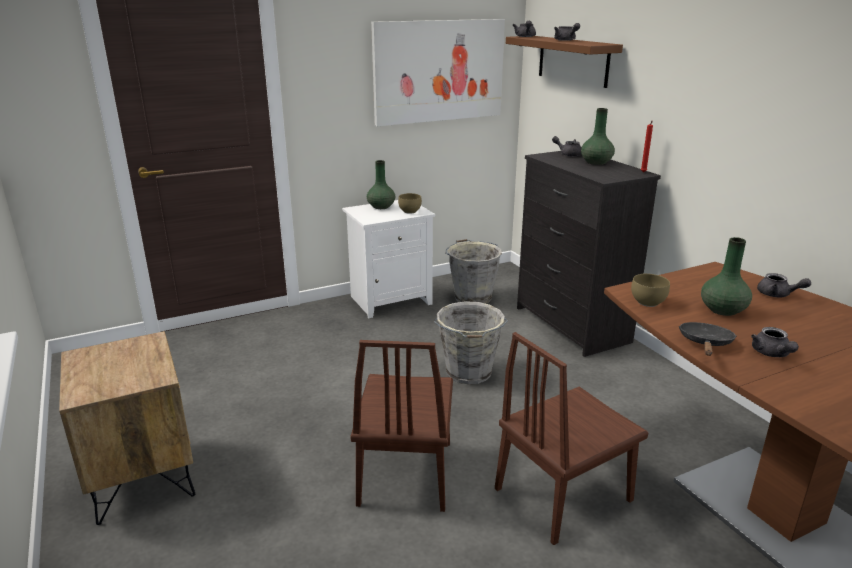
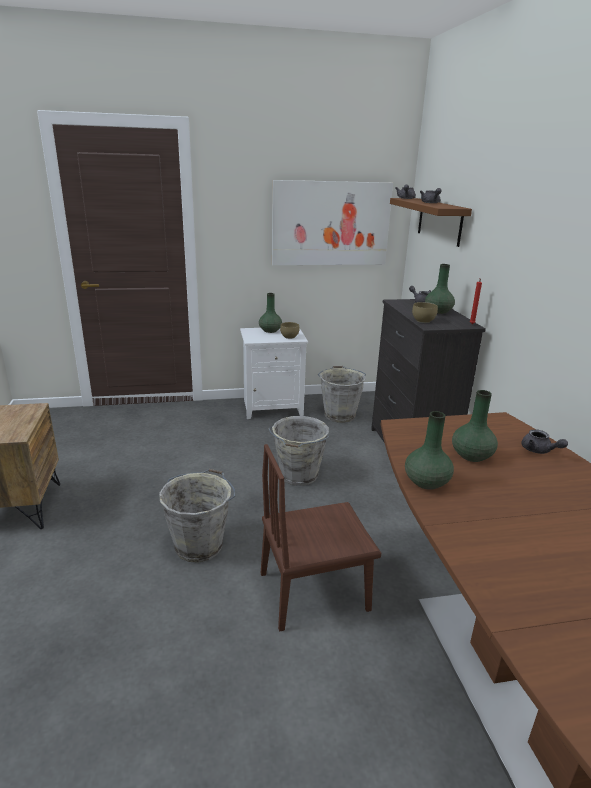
camera: 15 degrees right, 0 degrees up
(405, 472) = (200, 544): brown chair -> grey bucket
(648, 302) = (408, 437): brown bowl -> brown bowl (423, 321)
(705, 343) = (427, 482): black frying pan -> green vase
(771, 354) = (482, 503): grey teapot -> none

